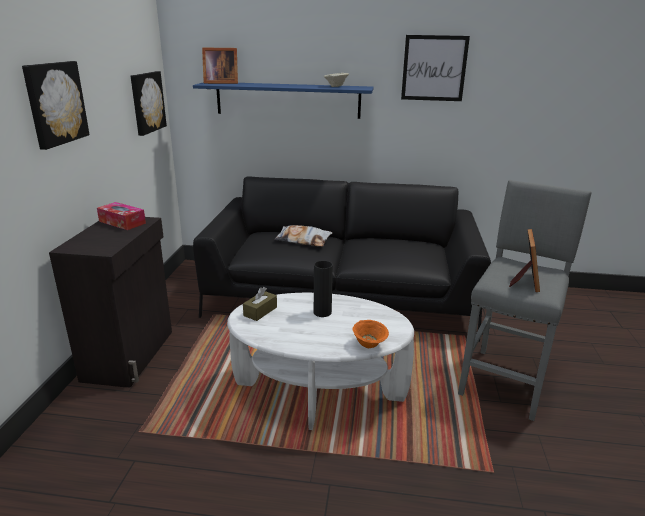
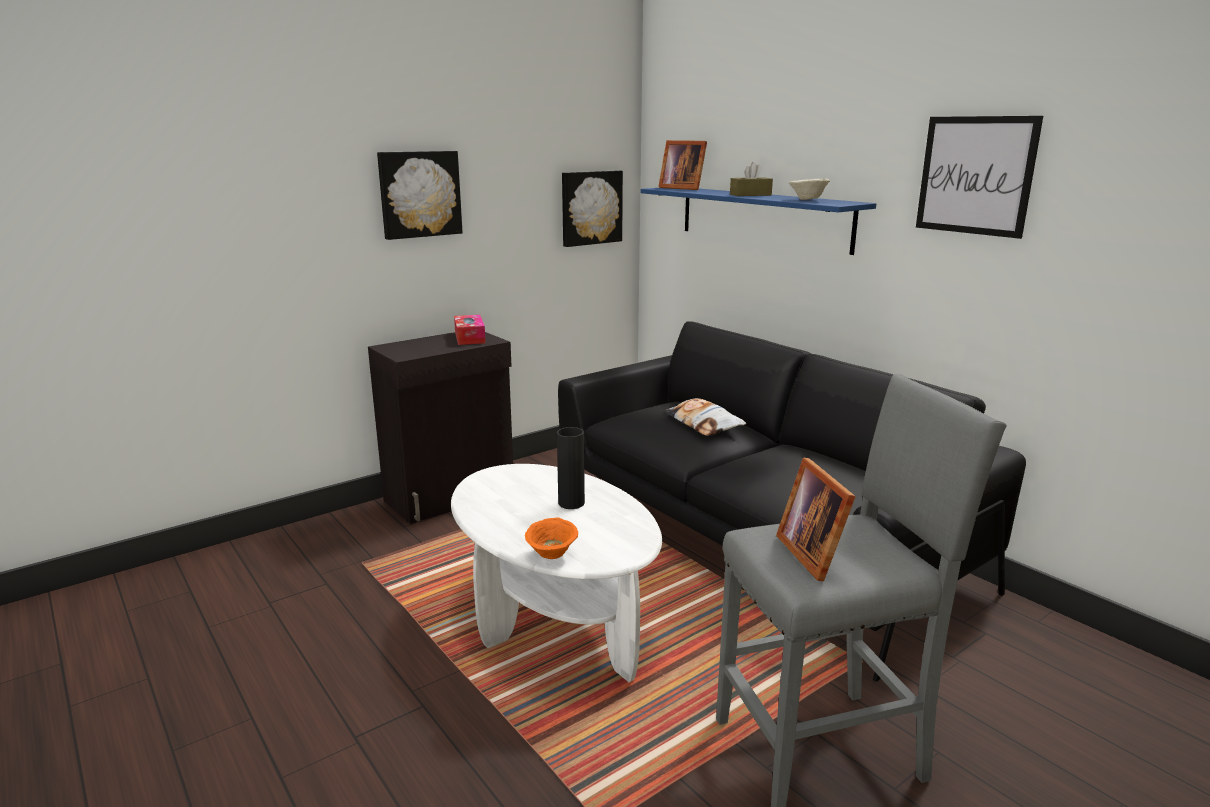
camera: 45 degrees right, 5 degrees down
(260, 311) = (514, 476): brown tissue box -> brown tissue box (750, 195)
(524, 281) = (814, 553): picture frame -> picture frame turned 105 degrees clockwise

